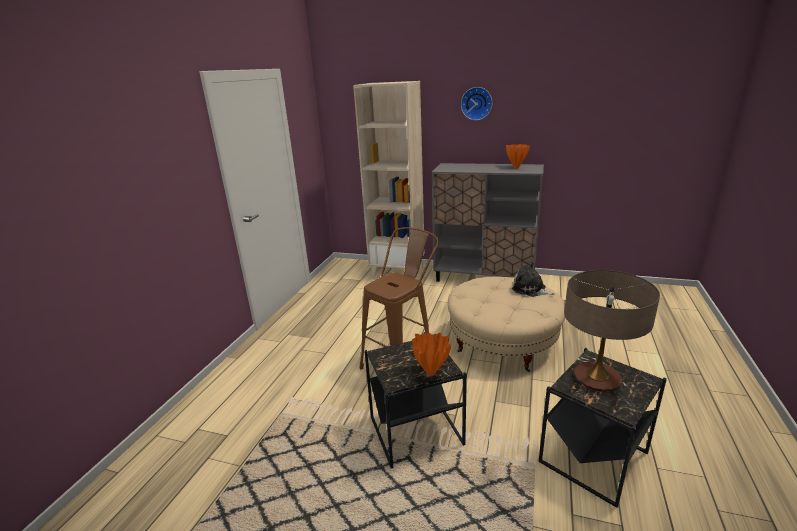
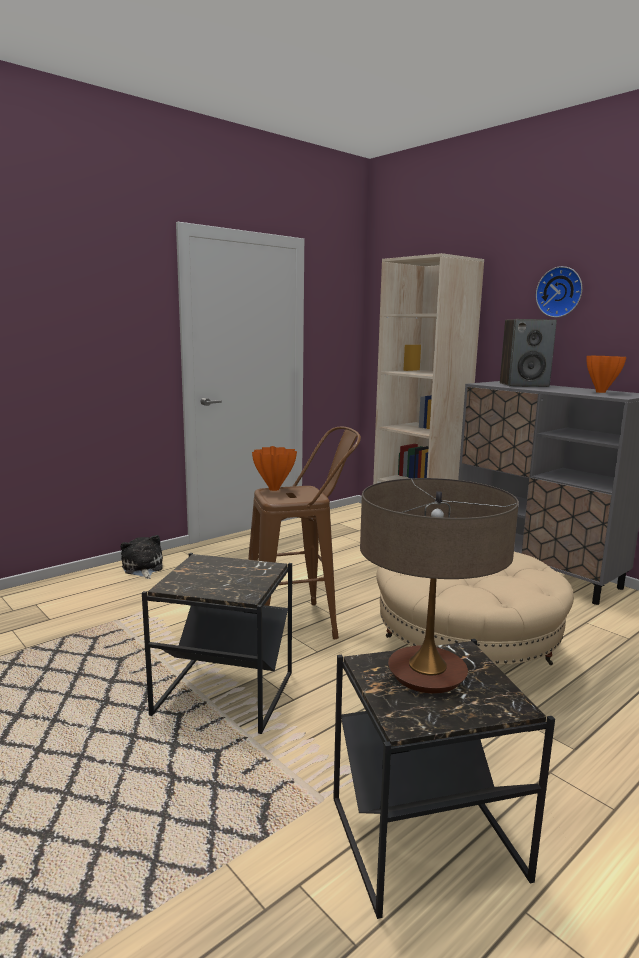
camera: 30 degrees right, 10 degrees down
(431, 373) = (221, 592): orange vase -> orange vase (274, 489)
(465, 167) = (524, 385): none -> speaker
(530, 289) = (525, 570): plush toy -> plush toy (142, 568)

